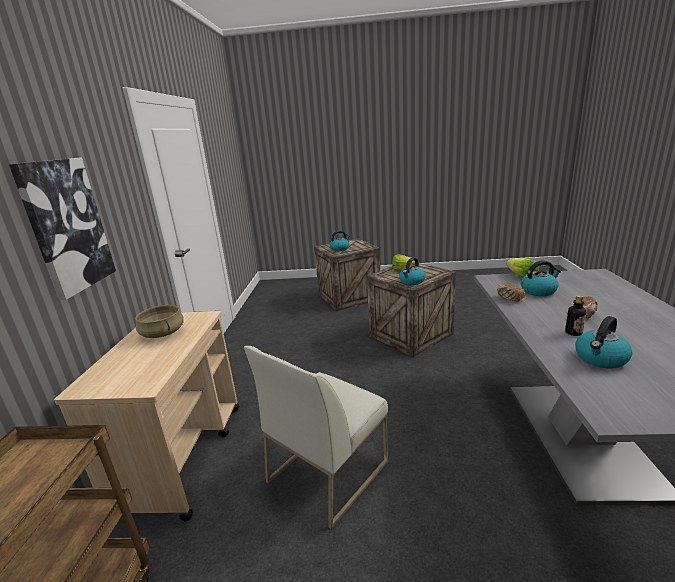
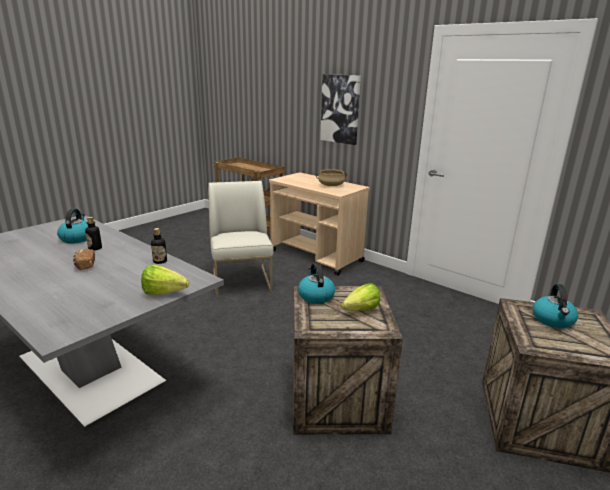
camera: 125 degrees right, 0 degrees up
(509, 298) = (160, 261): bread -> bottle
(538, 291) = (135, 278): kettle -> none

